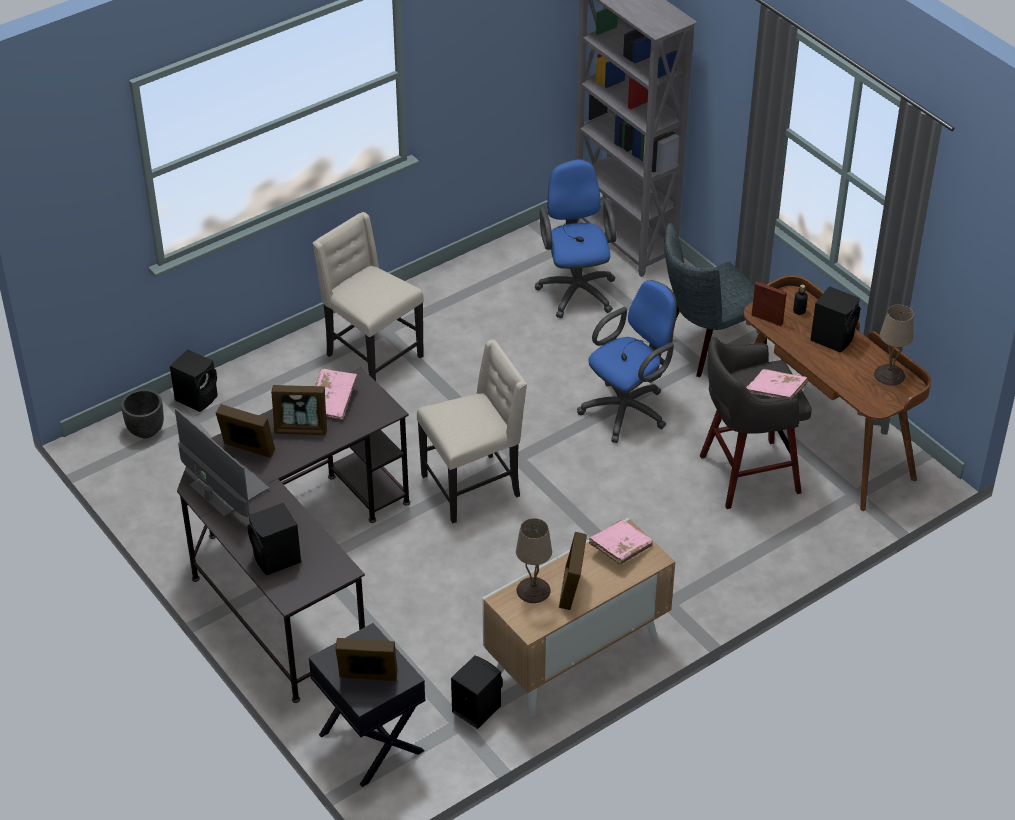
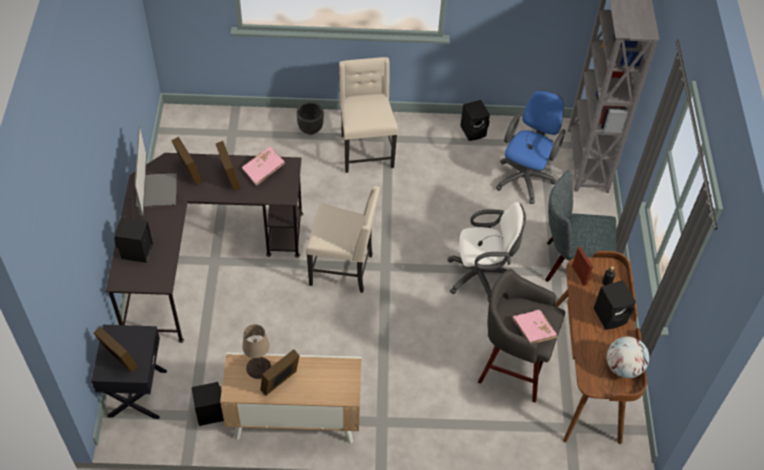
camera: 35 degrees right, 10 degrees up
(145, 431) = (204, 124): black planter -> black planter (310, 129)
(197, 397) = (250, 120): black speaker -> black speaker (474, 131)
(301, 429) = (229, 177): picture frame -> picture frame turned 150 degrees counterclockwise
(620, 549) = (335, 375): pink book -> none
(628, 409) = (481, 276): blue office chair -> white office chair
(889, 375) = (623, 367): beige table lamp -> globe

